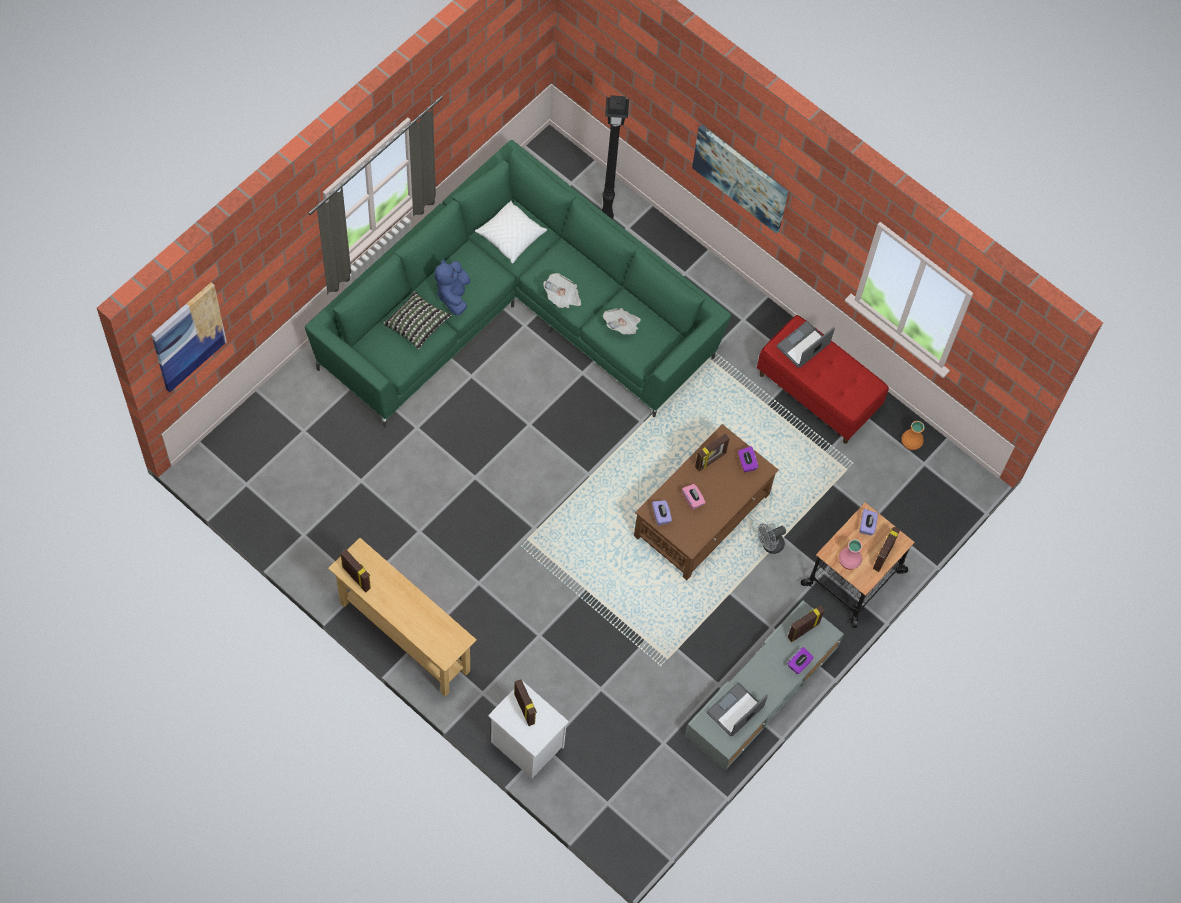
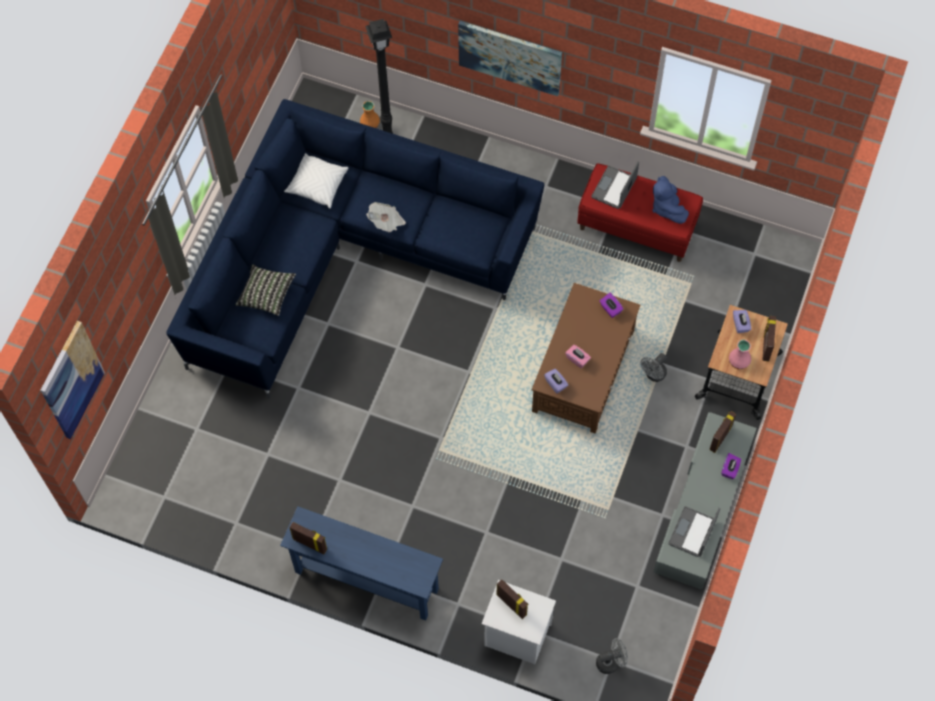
camera: 15 degrees left, 0 degrees up
(404, 637) = (366, 581): beige console table -> blue console table
(453, 295) = (288, 256): blue plush toy -> blue plush toy (667, 207)
(515, 315) = (344, 255): green sofa -> blue sofa
(606, 805) = (611, 662): none -> grey fan
(622, 326) = (450, 228): newspaper -> none
(710, 460) = (578, 318): picture frame -> none
(912, 442) = (736, 239): orange vase -> orange vase (370, 123)

